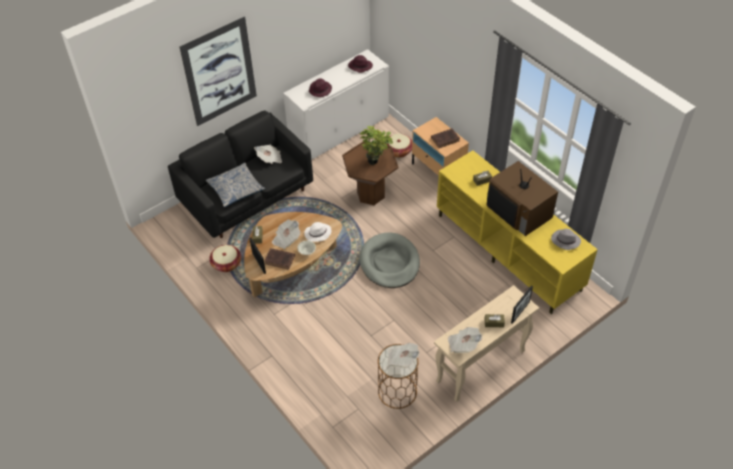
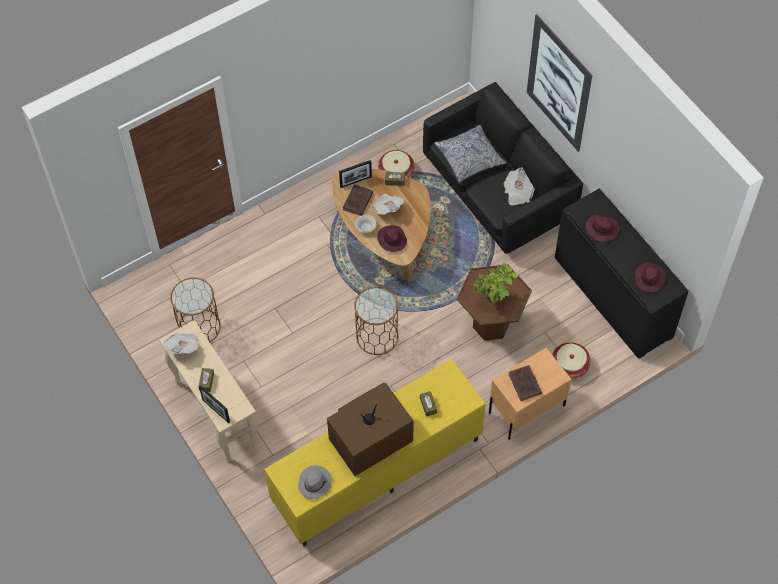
camera: 95 degrees right, 10 degrees up
(317, 234) = (392, 239): white hat -> purple hat
(339, 131) = (613, 297): white cabinet -> black cabinet
(389, 262) = (377, 336): grey dog bed -> brown side table
(402, 359) = (192, 300): newspaper -> none

